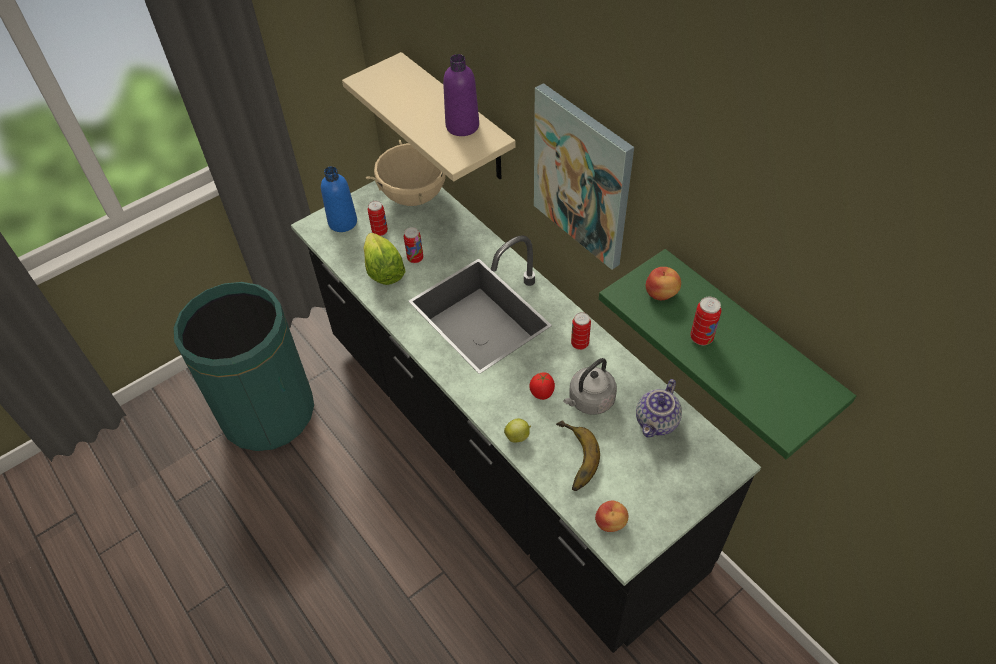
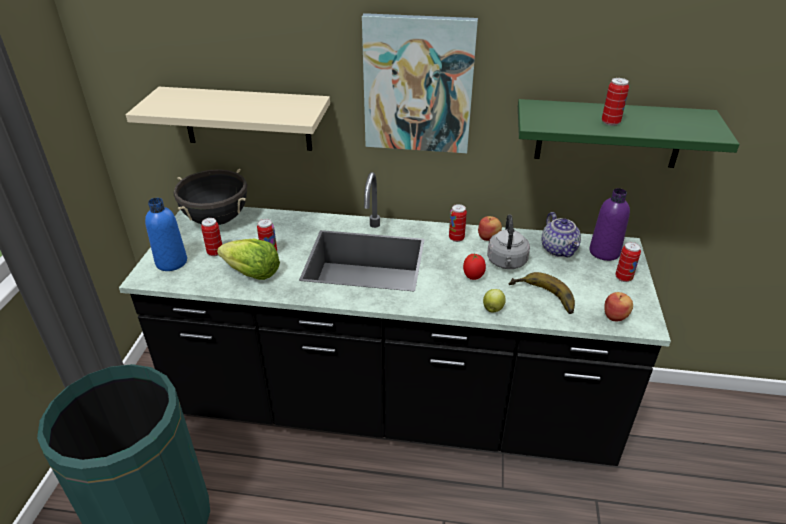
camera: 45 degrees left, 15 degrees down
(414, 196) = (217, 220): beige cooking pot -> black cooking pot
(462, 126) = (277, 102): purple bottle -> purple bottle (604, 252)
(661, 294) = (555, 115): apple -> apple (488, 237)
(675, 494) = (623, 278): none -> can

